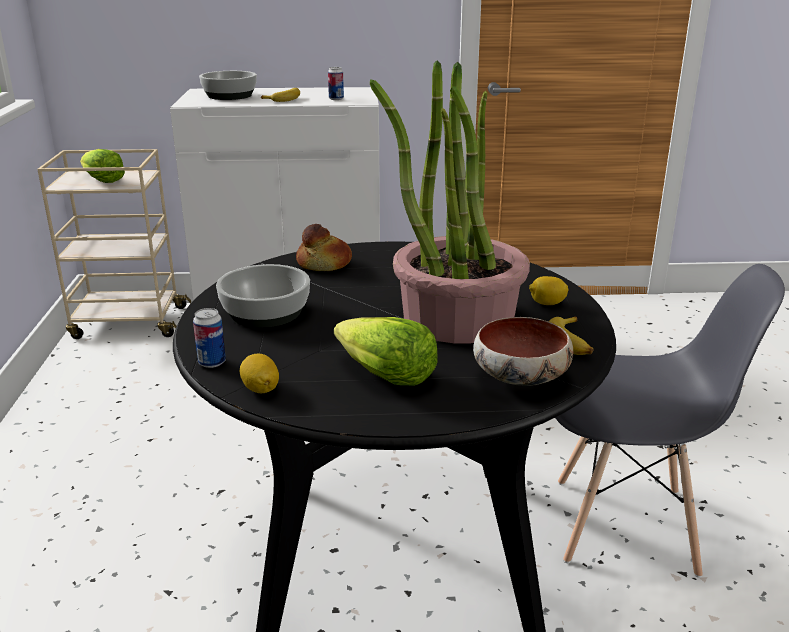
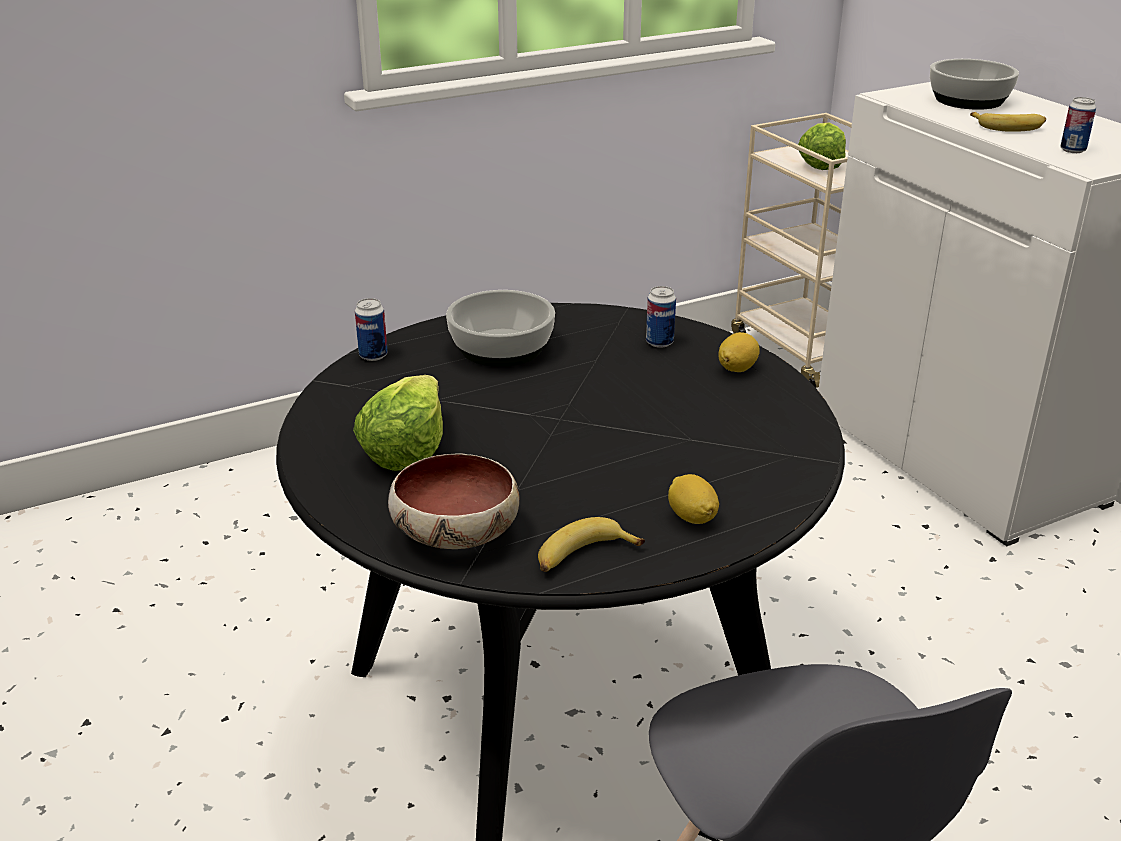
camera: 65 degrees right, 5 degrees up
(260, 389) = (337, 393): lemon -> lemon (737, 368)
(324, 265) = (659, 342): bread -> can
(456, 318) = (585, 460): potted plant -> none

